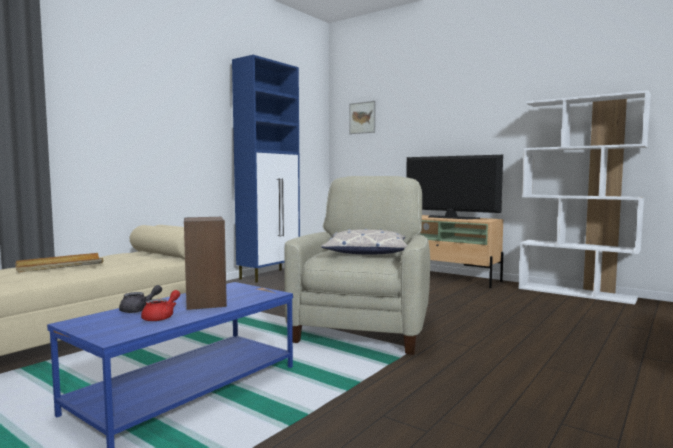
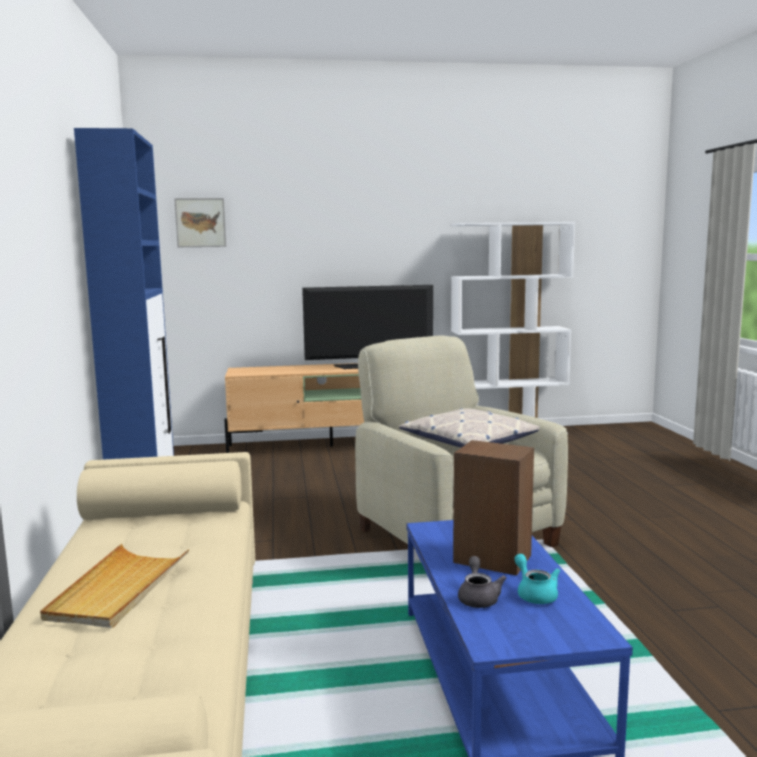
camera: 45 degrees left, 5 degrees up
(162, 317) = (535, 594): red teapot -> turquoise teapot

